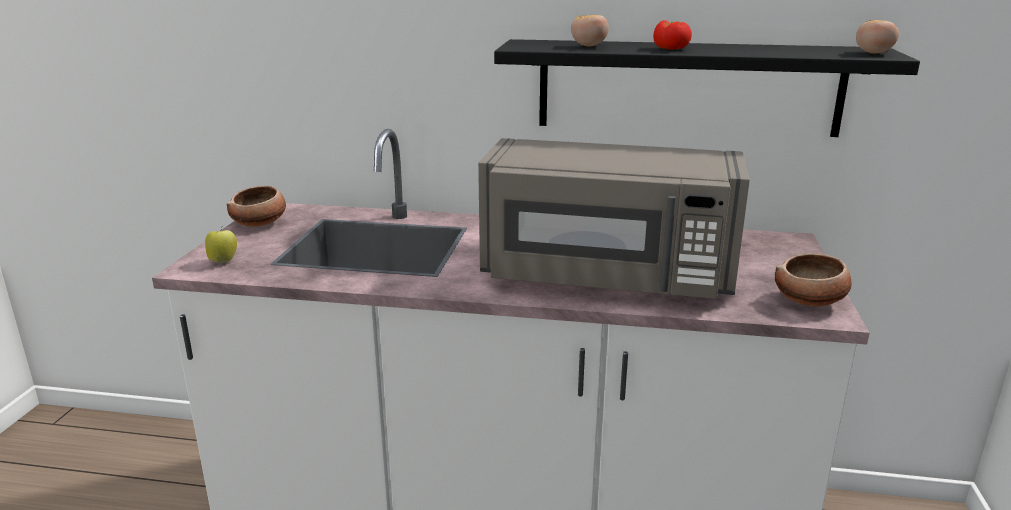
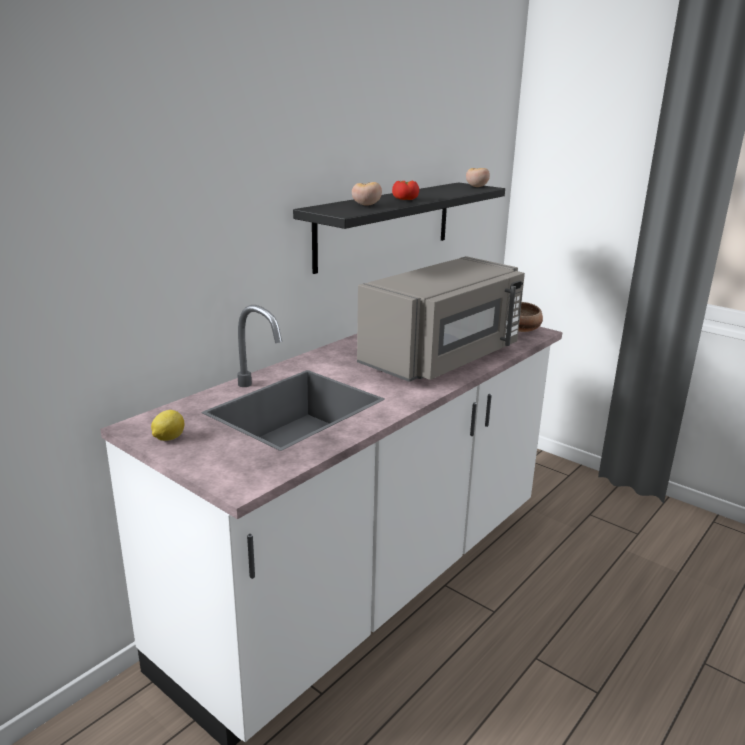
camera: 60 degrees left, 0 degrees up
(223, 261) = (244, 469): apple -> none
(261, 223) = (168, 438): bowl -> lemon

